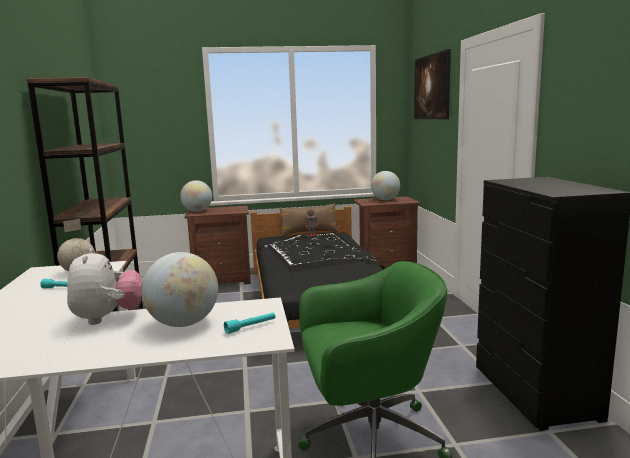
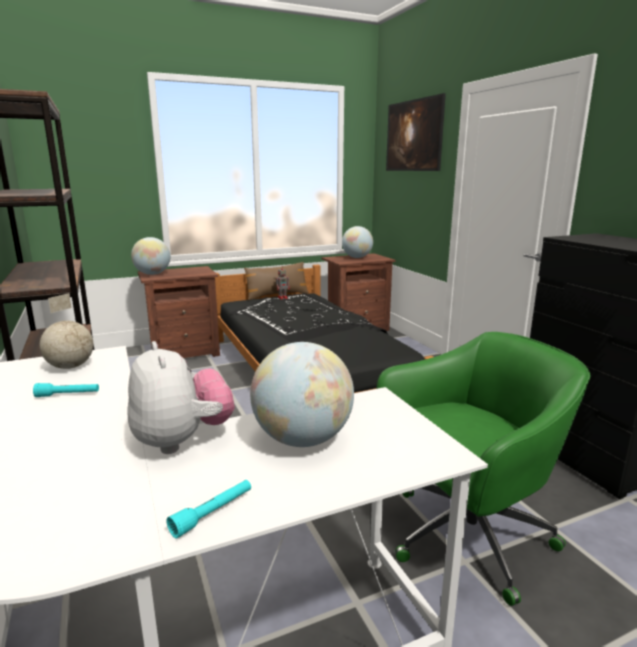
camera: 15 degrees left, 5 degrees up
(251, 327) = (398, 436): turquoise flashlight -> turquoise flashlight (213, 513)

